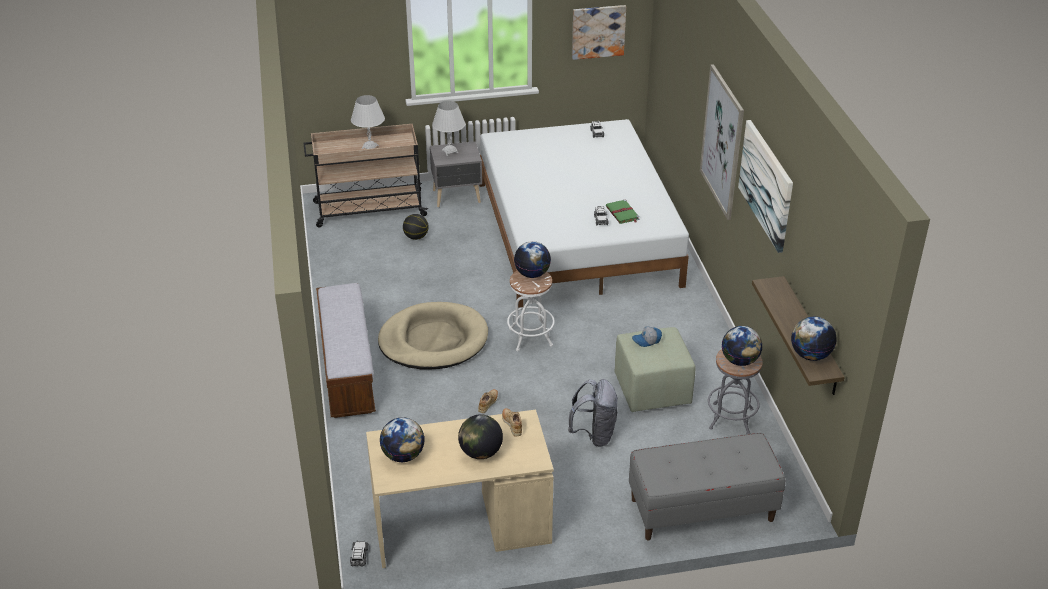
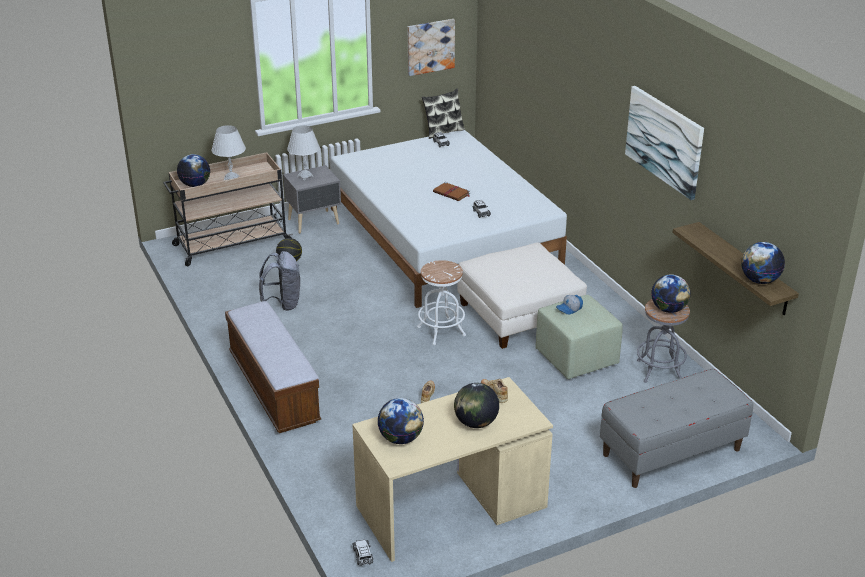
camera: 15 degrees left, 5 degrees down
(433, 340) = (348, 348): beige dog bed -> none
(532, 274) = (440, 266): globe -> globe (195, 185)
(582, 193) = (452, 193): none -> brown book
(594, 435) = (541, 405): grey backpack -> grey backpack (283, 303)
(605, 120) = (443, 132): none -> pillow
(616, 332) = (519, 314): none -> white ottoman
(622, 213) = (498, 205): green book -> none
(722, 141) = (594, 118): picture -> none

